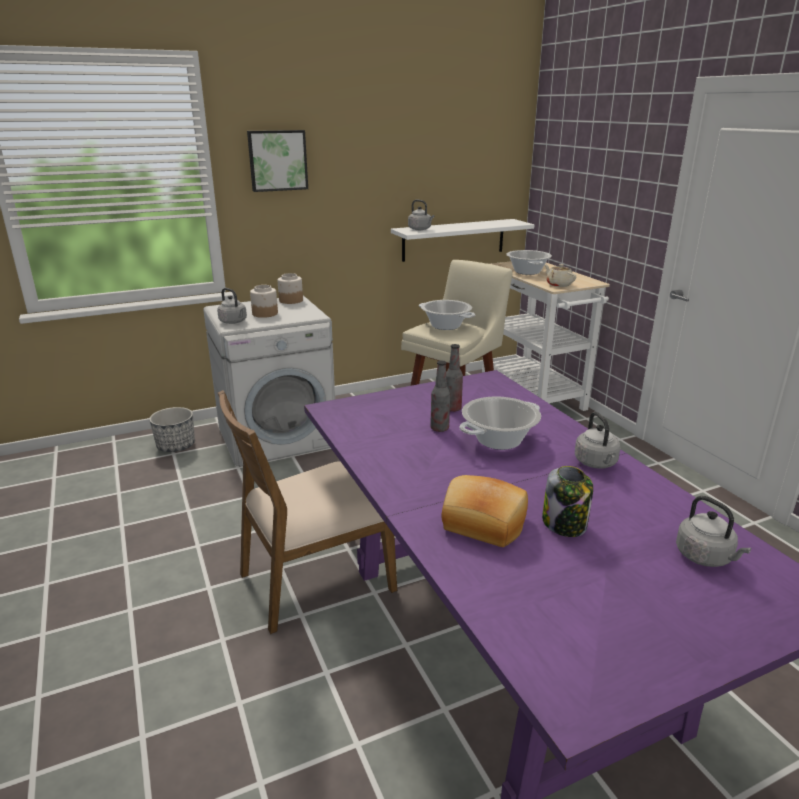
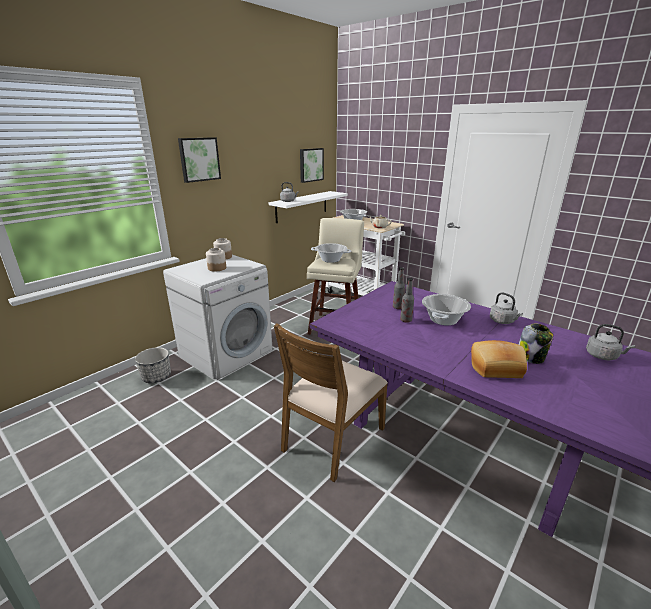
camera: 25 degrees left, 0 degrees up
(234, 322) = (202, 277): grey kettle -> none
(476, 175) = (310, 165): none -> picture

